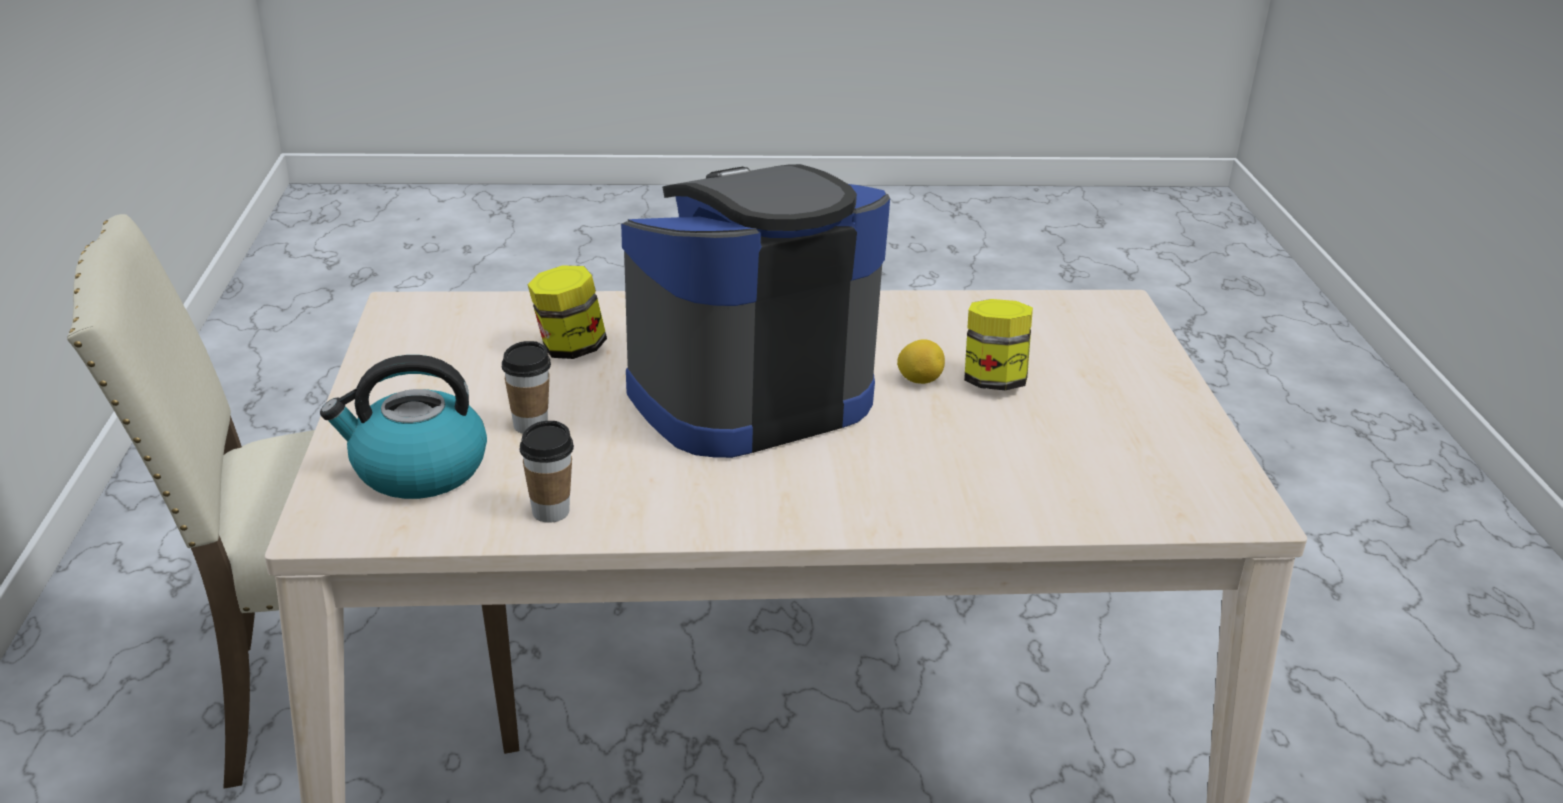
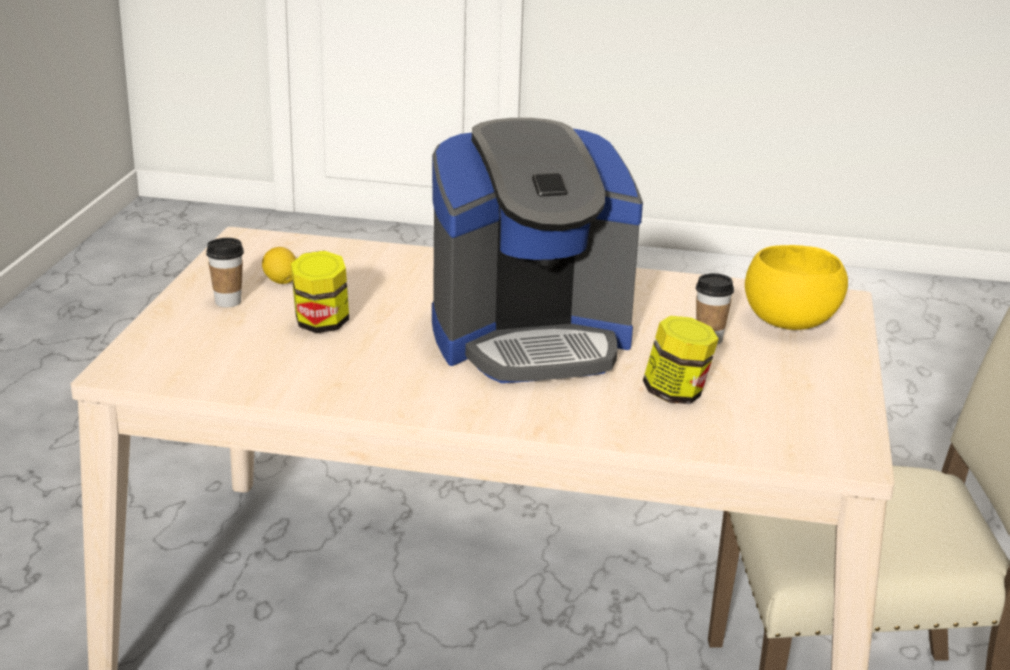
camera: 165 degrees left, 5 degrees down
(417, 470) = (789, 322): kettle -> yellow bowl
(550, 511) = (692, 290): cup -> cup (228, 302)
(919, 380) = (381, 332): lemon -> lemon (280, 281)

